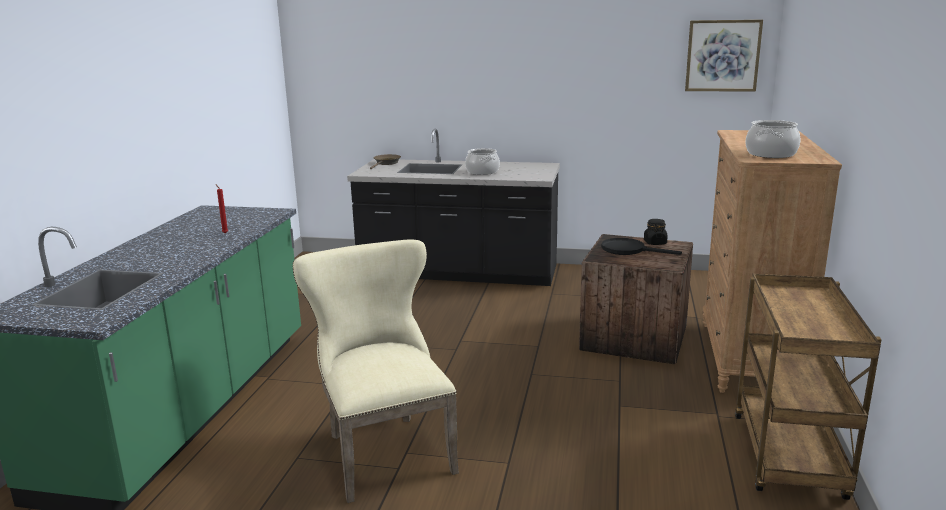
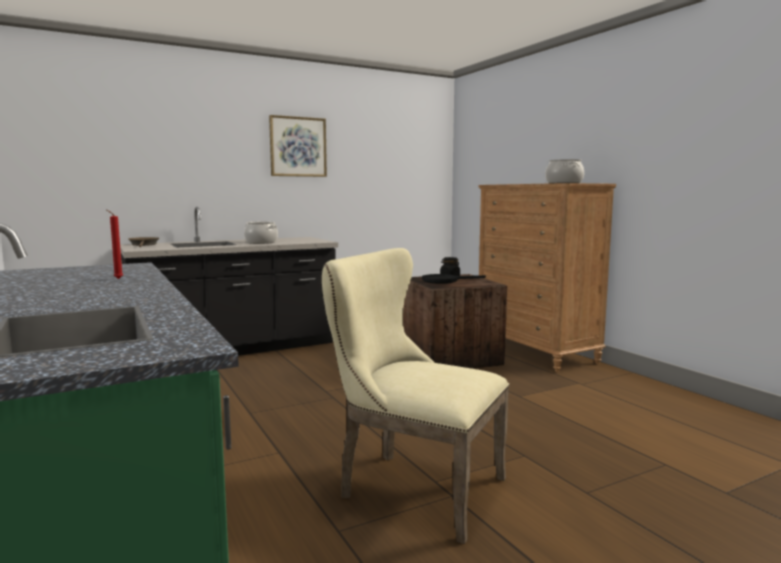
camera: 40 degrees left, 10 degrees down
(722, 55) = (421, 148): picture -> picture (298, 147)
(790, 458) = (656, 392): brown cart -> none

